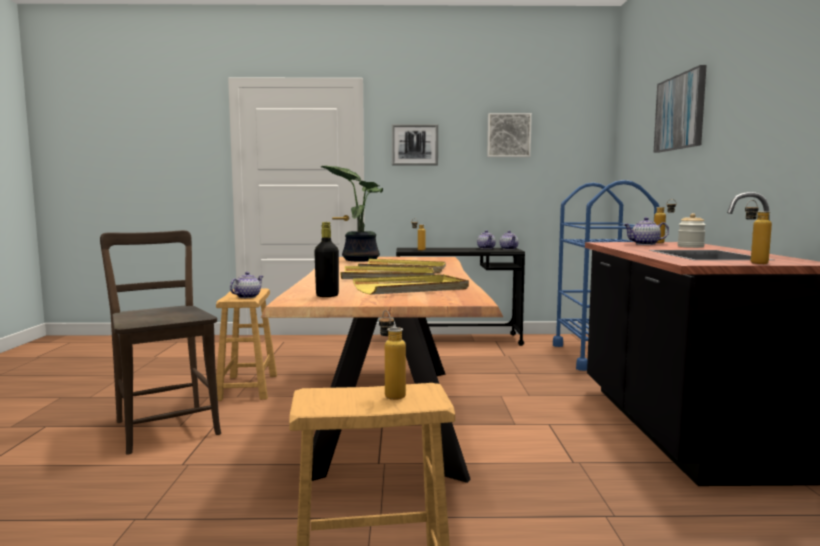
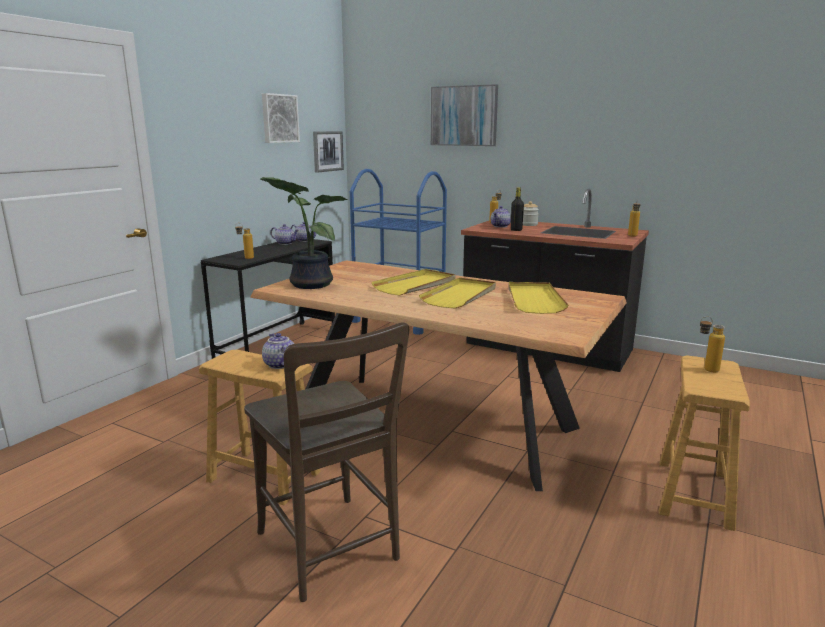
camera: 60 degrees left, 10 degrees up
(166, 425) = (330, 550): brown chair -> brown chair turned 120 degrees counterclockwise
(327, 296) = (547, 324): black bottle -> black bottle (516, 230)
(414, 145) = (201, 129): picture -> picture (327, 151)

